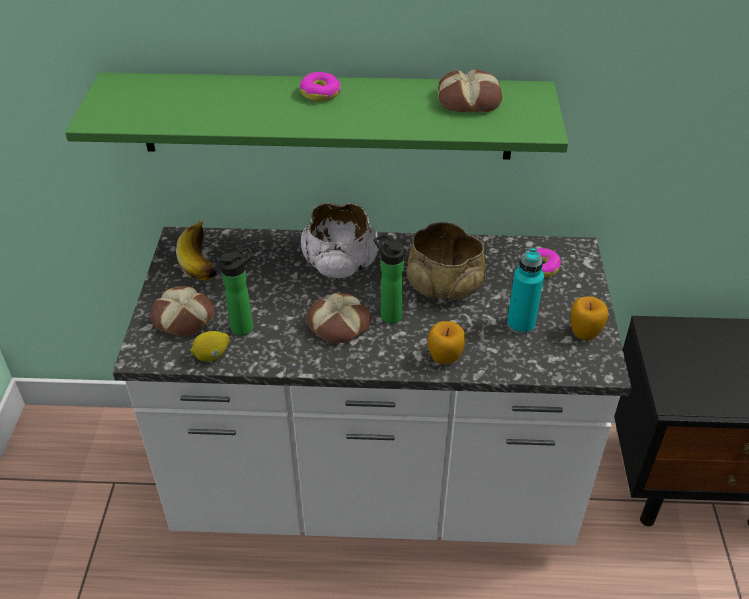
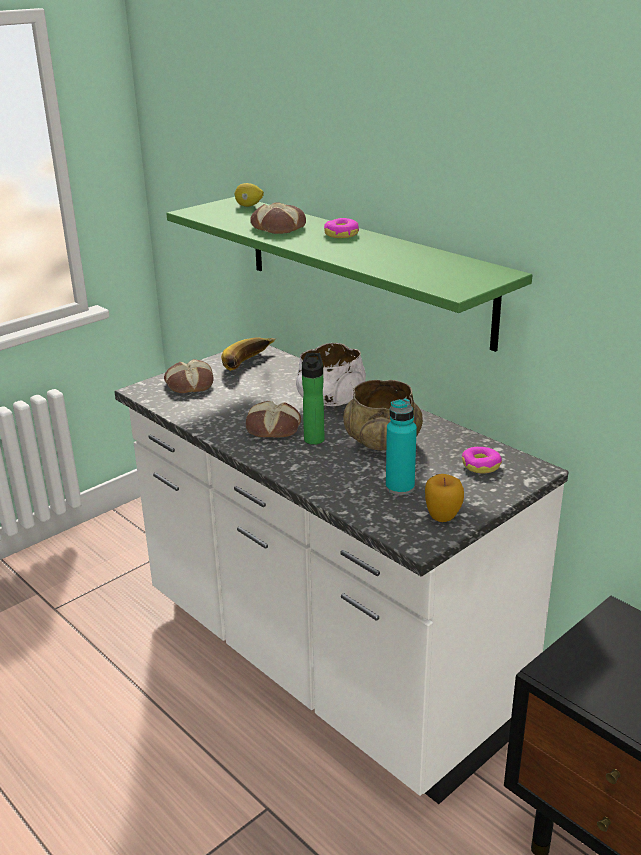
camera: 45 degrees right, 15 degrees down
(212, 355) = (174, 407): lemon -> lemon (248, 206)
(245, 327) = (216, 403): bottle -> none
(444, 359) = (308, 477): apple -> none
(469, 99) = (437, 263): bread -> bread (279, 227)

